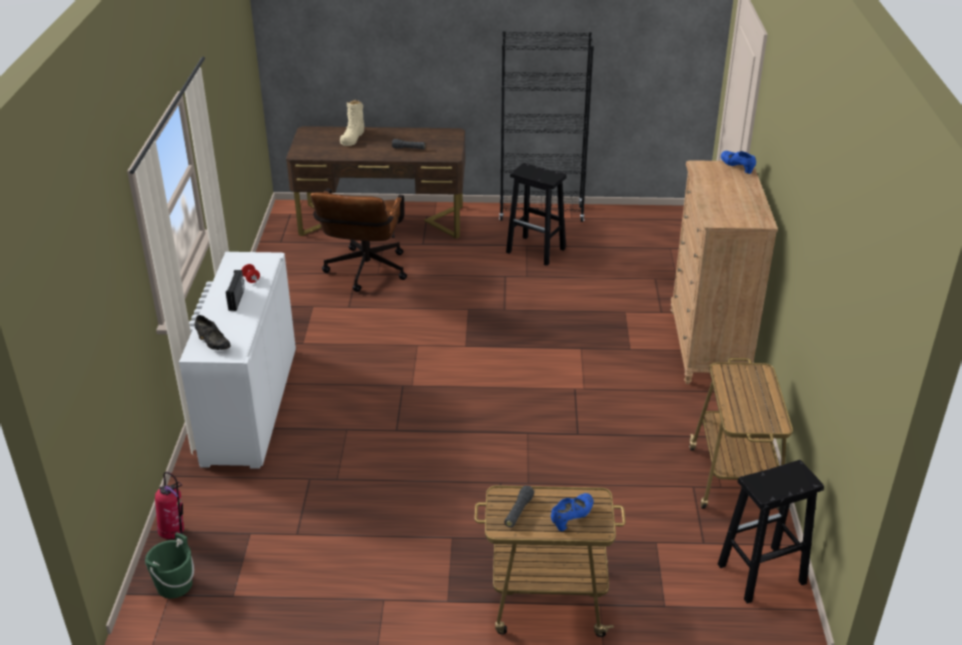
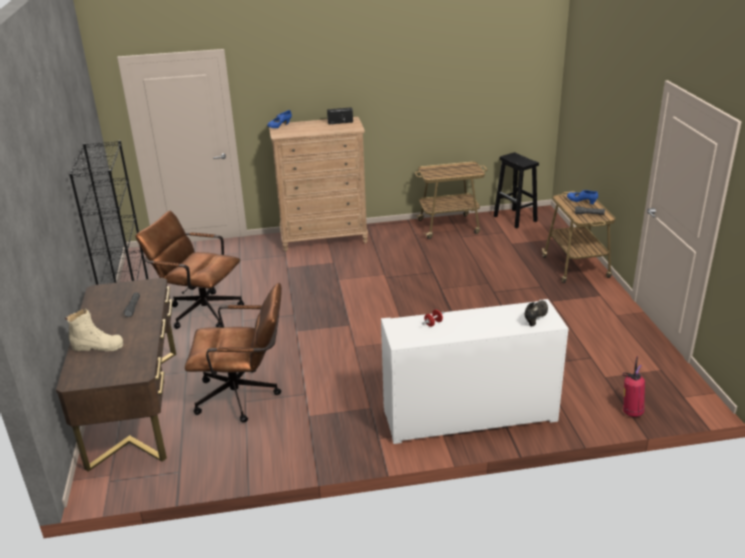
camera: 100 degrees left, 5 degrees down
(174, 585) = (674, 397): green bucket -> none
(237, 299) = (467, 323): radio -> radio (340, 122)
(536, 251) = (199, 311): black stool -> brown office chair

